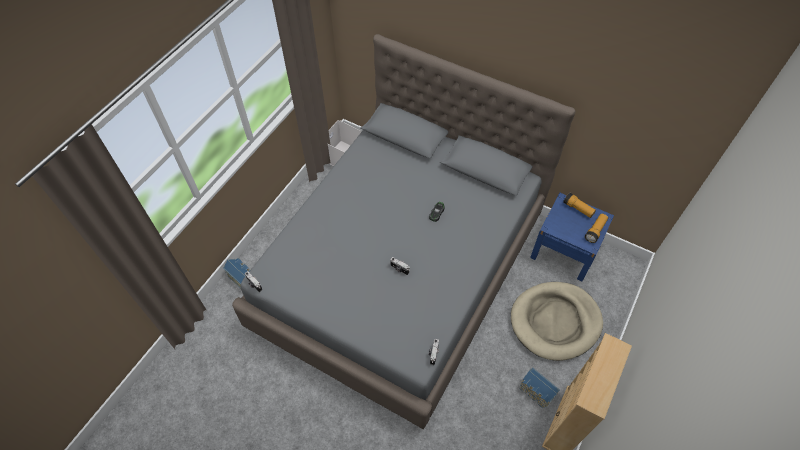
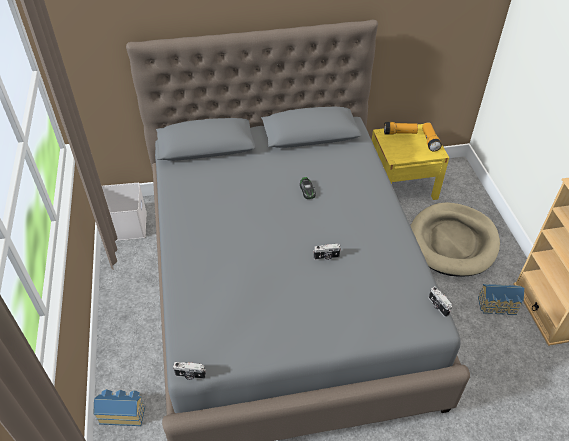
camera: 40 degrees left, 10 degrees down
(564, 250) = (401, 185): blue nightstand -> yellow nightstand

